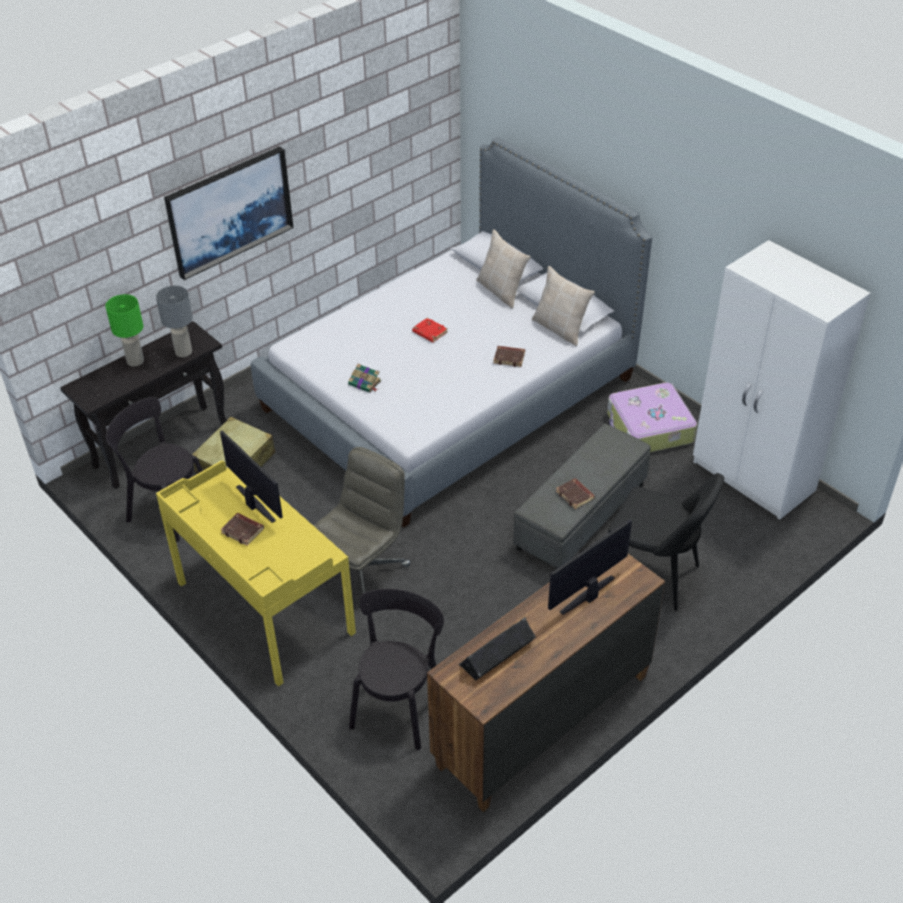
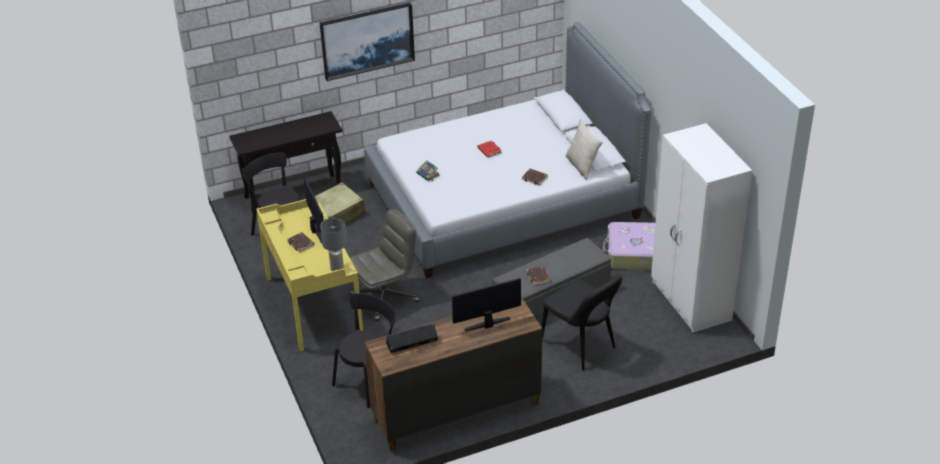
camera: 20 degrees right, 5 degrees down
(136, 361) = (283, 129): green table lamp -> none
(183, 352) = (315, 129): grey table lamp -> grey table lamp (337, 268)
(501, 291) = (555, 133): beige pillow -> none

